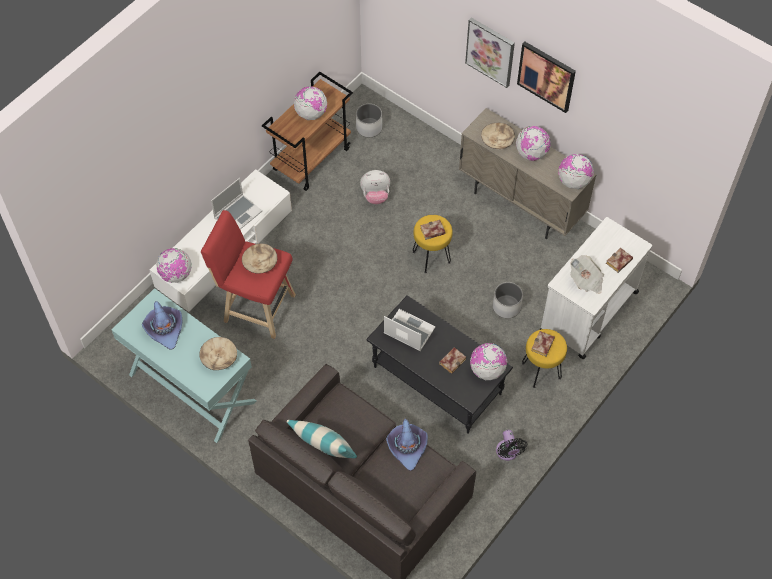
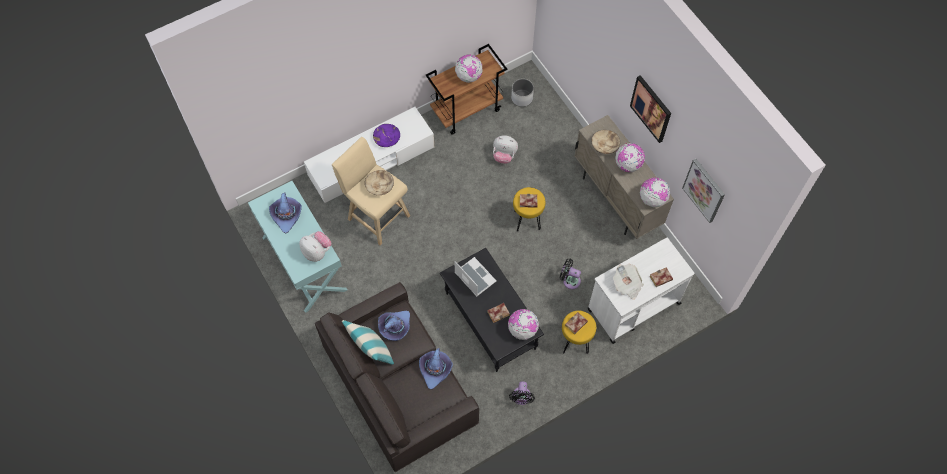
camera: 20 degrees right, 5 degrees up
(176, 275) = (321, 172): globe -> none
(219, 358) = (317, 252): beige bowl -> plush toy
(238, 214) = (387, 138): laptop -> purple bowl
(255, 307) = (376, 215): red stool -> beige stool
(340, 415) = (395, 327): none -> purple hat
(490, 51) = (616, 73): picture -> picture (704, 190)
(506, 307) = (569, 280): white planter -> black fan

